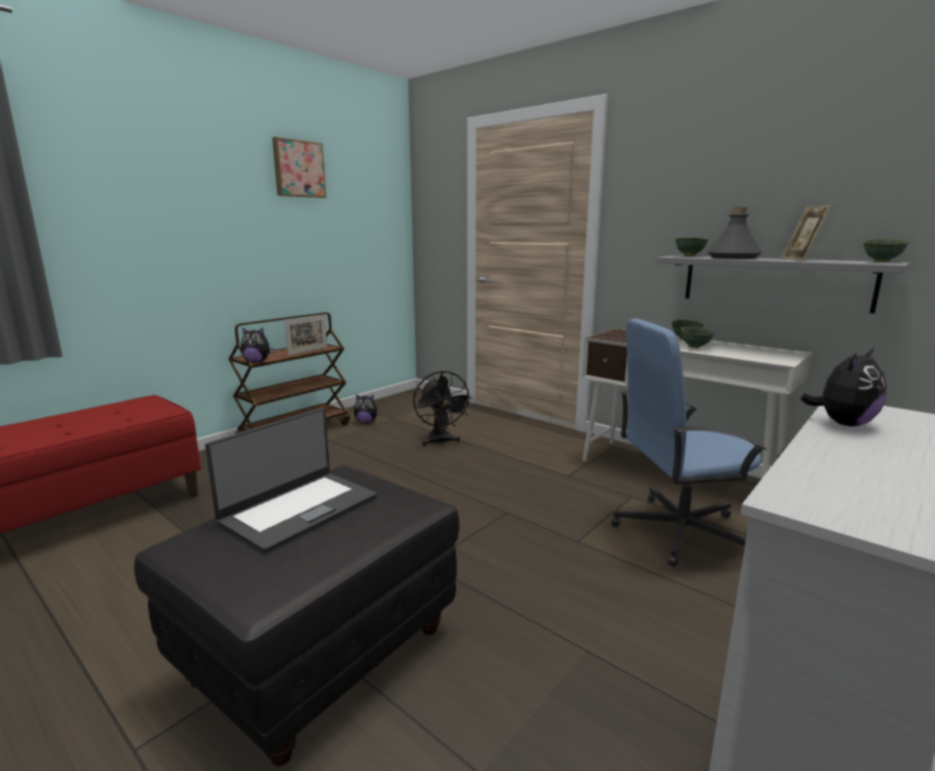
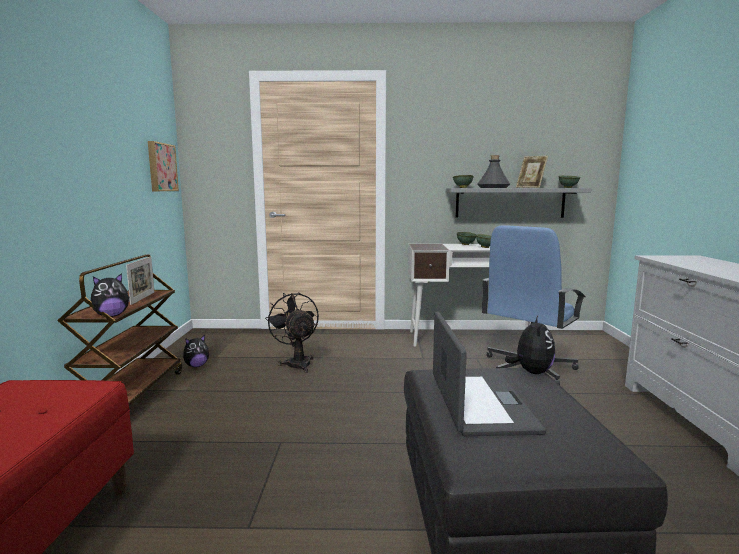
camera: 40 degrees left, 5 degrees down
(298, 169) = (101, 96): picture -> picture (161, 167)
(440, 442) = (297, 363): black fan -> black fan turned 150 degrees counterclockwise
(843, 423) = (681, 262): plush toy -> plush toy (531, 372)

